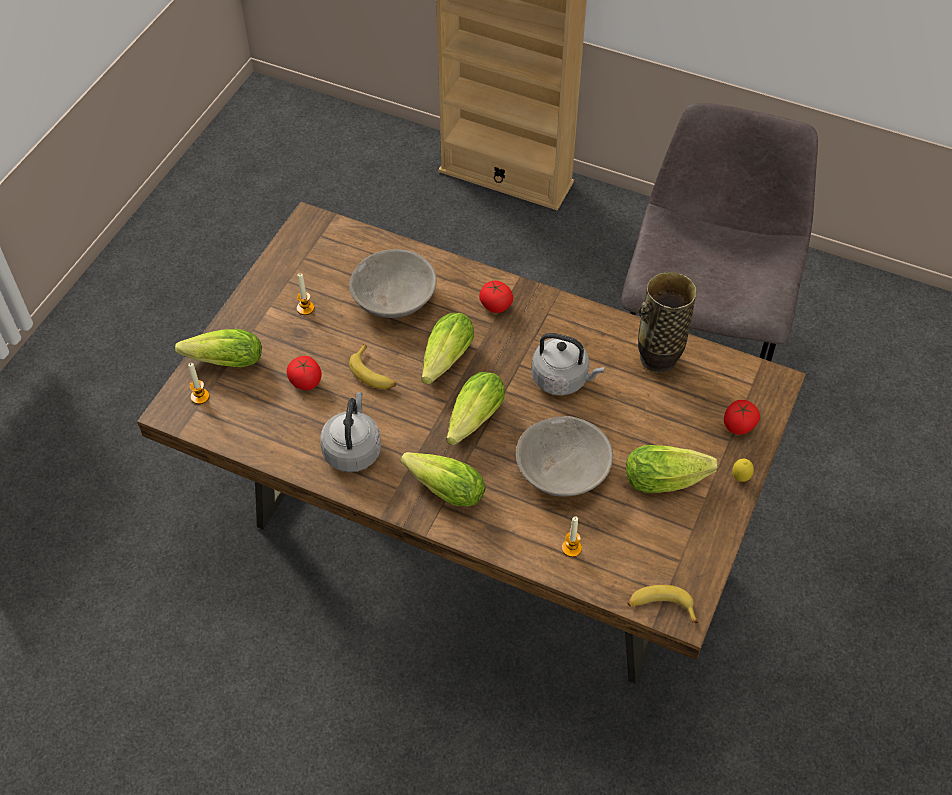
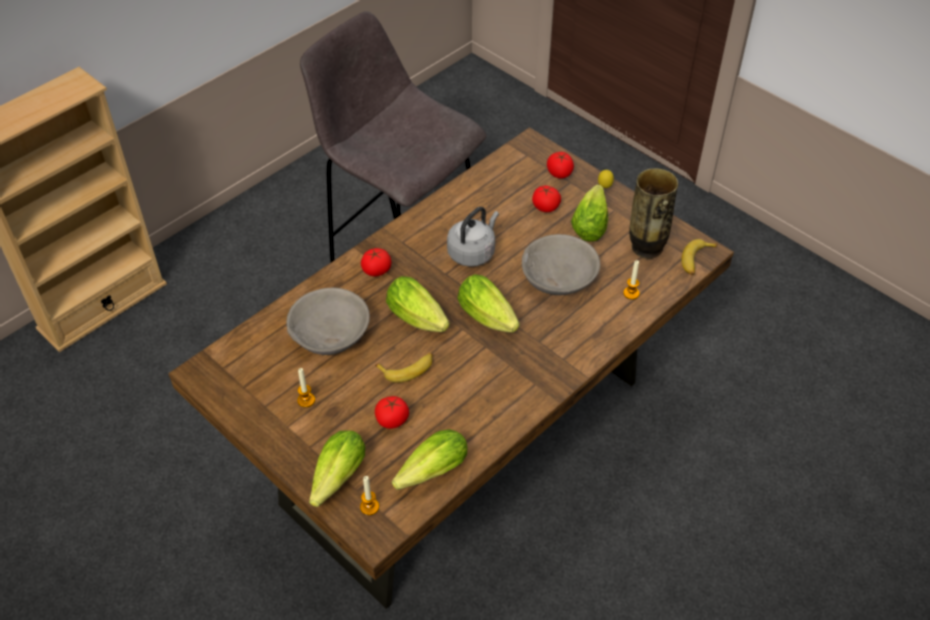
camera: 70 degrees left, 5 degrees down
(353, 449) = (482, 404): grey kettle -> none
(441, 487) = (546, 355): lettuce -> lettuce (428, 473)
(657, 359) = (479, 194): vase -> vase (646, 248)
(671, 427) = (545, 207): none -> tomato

